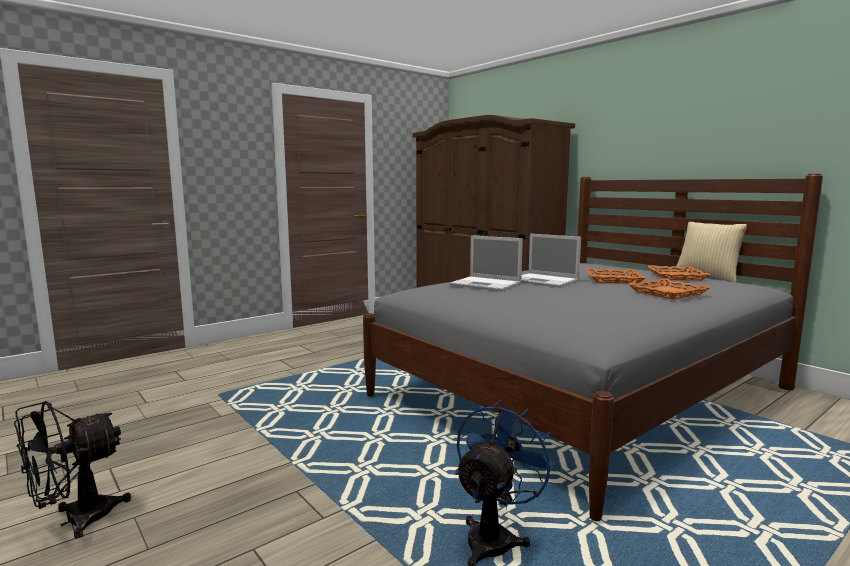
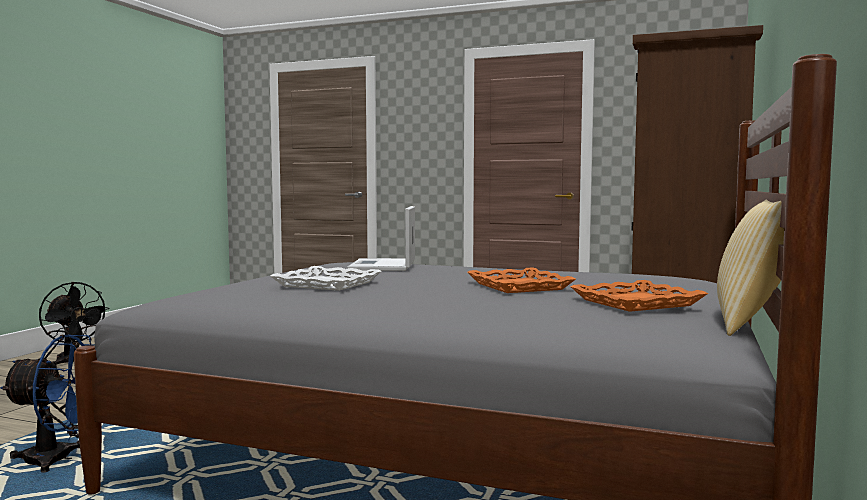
camera: 60 degrees right, 5 degrees down
(76, 520) = (73, 362): black fan -> black fan turned 150 degrees counterclockwise
(545, 281) = (445, 273): laptop -> none
(574, 300) = (328, 284): none -> white tray
(668, 293) = (446, 303): orange tray -> none

